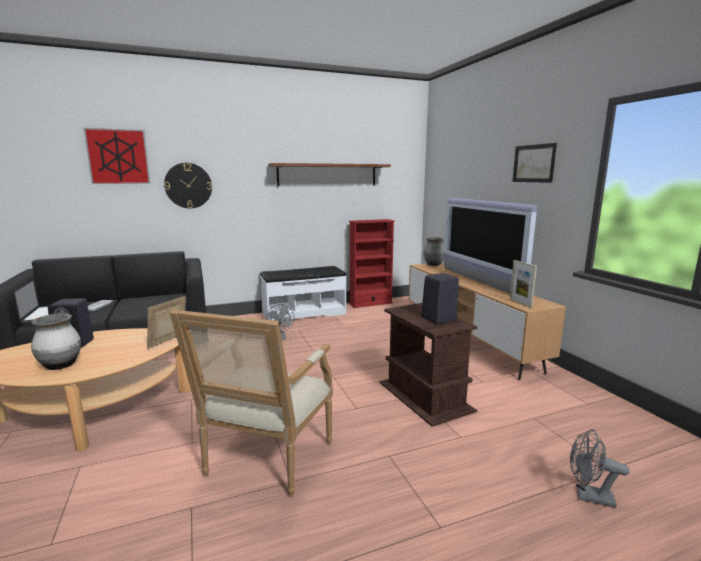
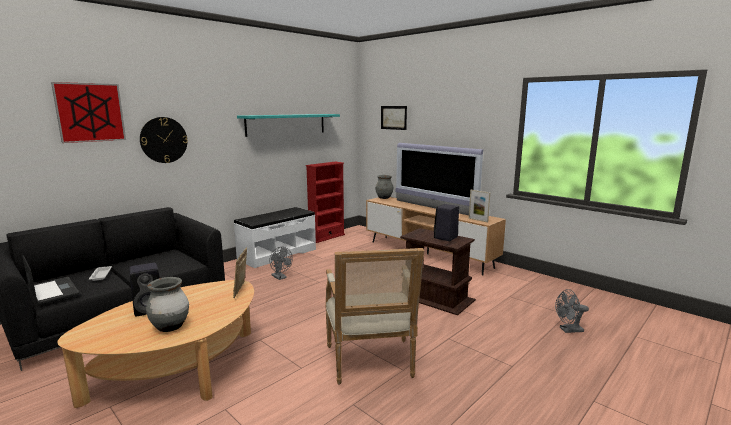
camera: 25 degrees left, 0 degrees up
(327, 175) = (286, 124): brown shelf -> turquoise shelf
(533, 163) = (467, 117): picture -> picture (393, 117)

